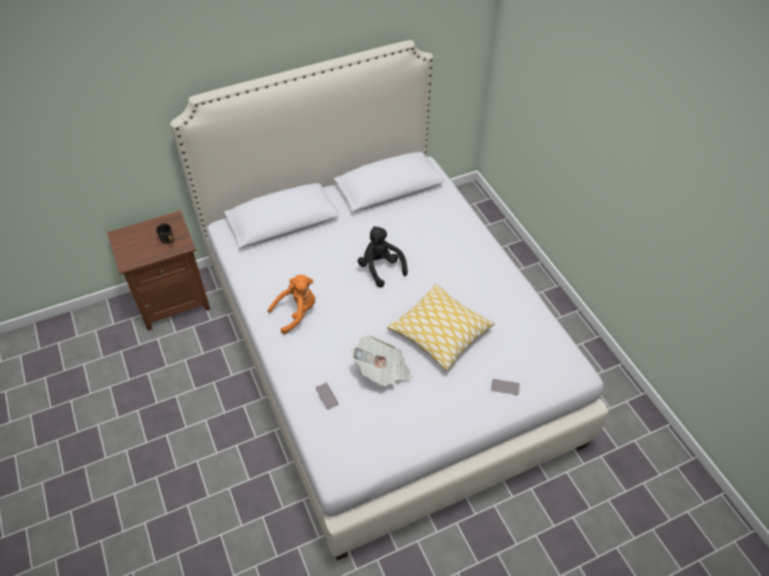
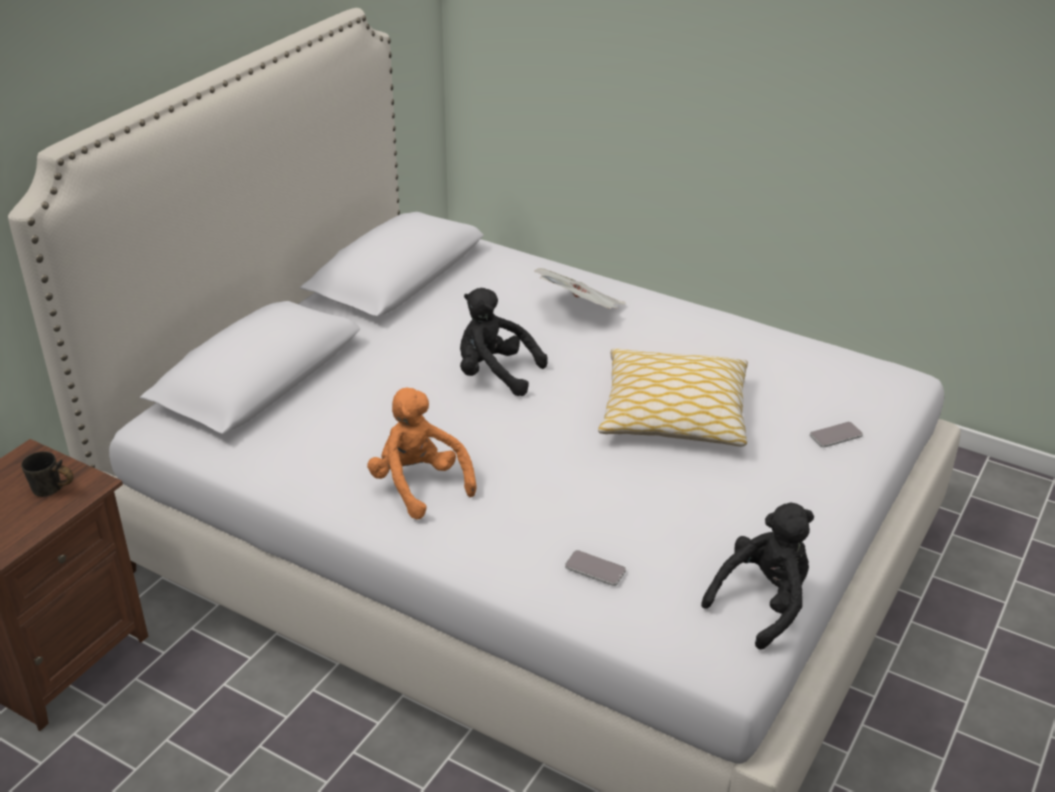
camera: 35 degrees left, 15 degrees down
(296, 313) = (419, 485): orange plush toy -> orange plush toy turned 60 degrees counterclockwise
(380, 454) = (763, 603): none -> black plush toy
(383, 371) = (645, 495): newspaper -> newspaper (581, 310)

